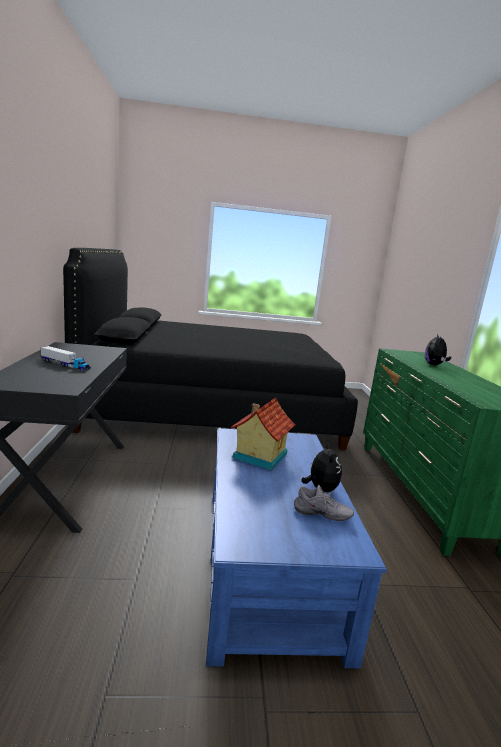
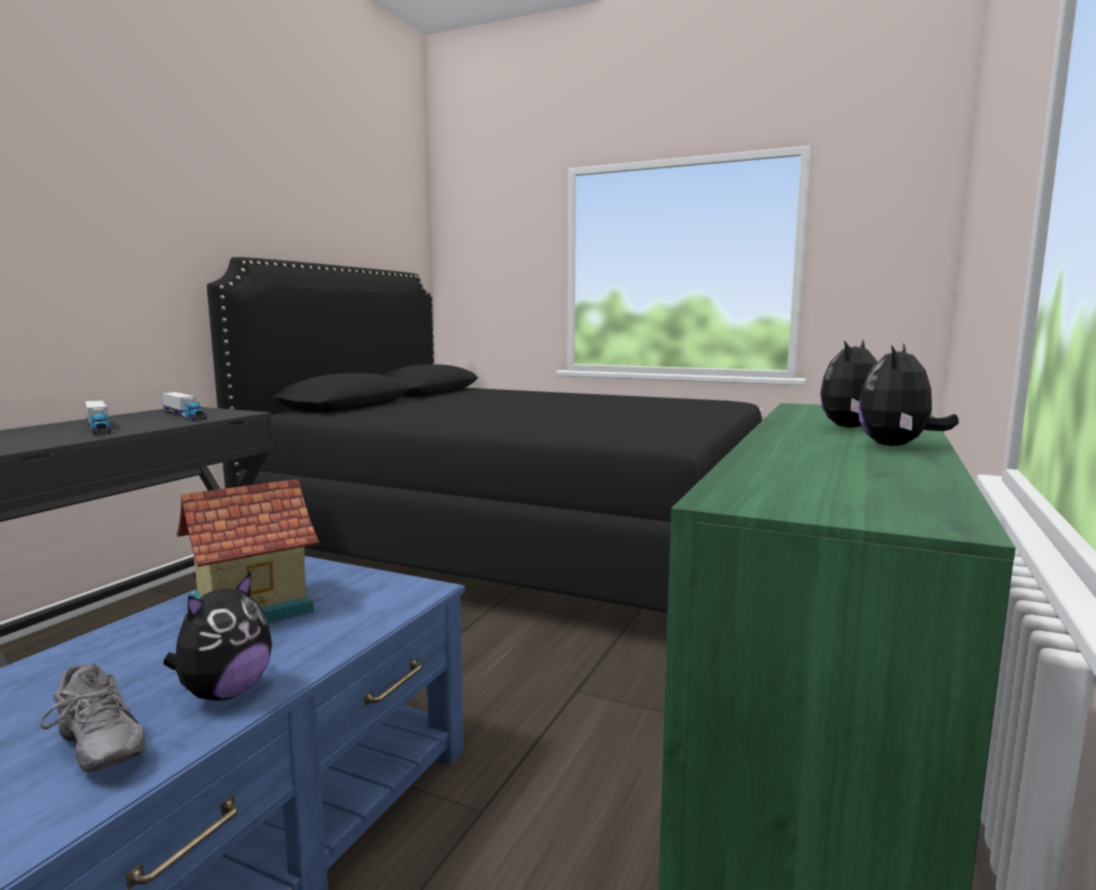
camera: 30 degrees right, 5 degrees down
(85, 352) = (184, 415): none -> toy truck
(465, 375) = (896, 446): none -> plush toy

